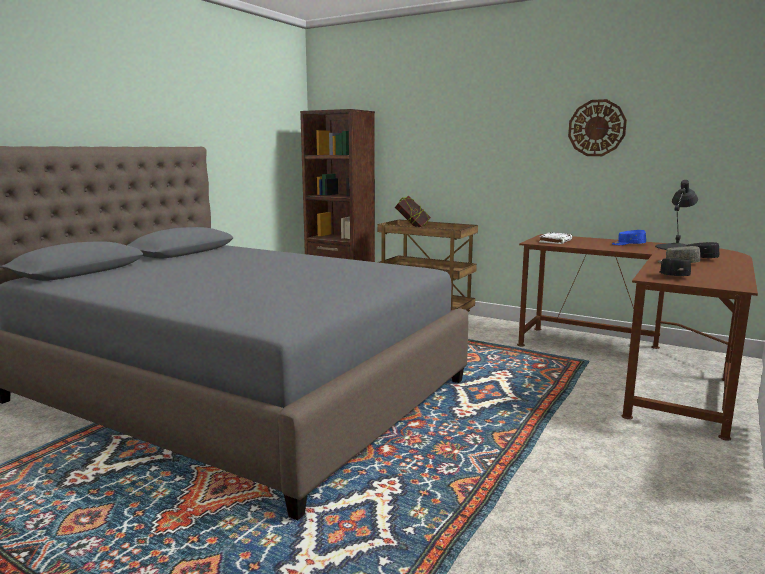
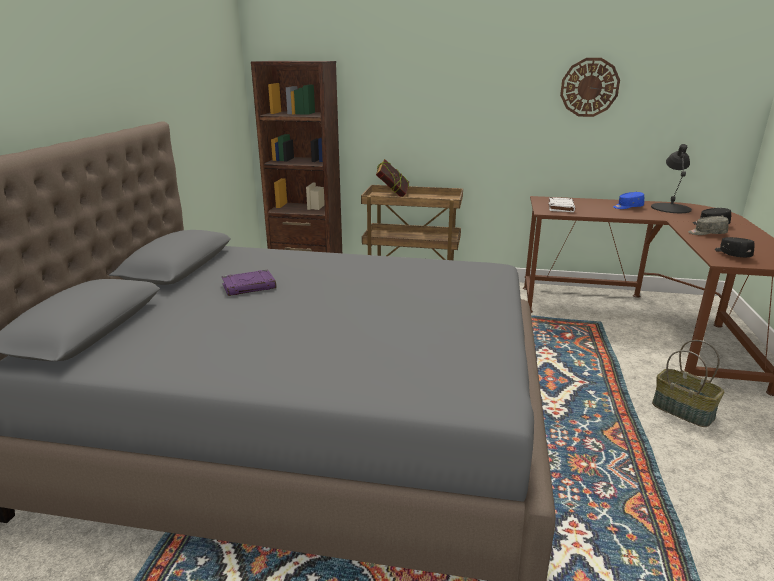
camera: 20 degrees left, 10 degrees up
(213, 263) = (249, 286): none -> purple book
(600, 433) = (683, 411): none -> basket

